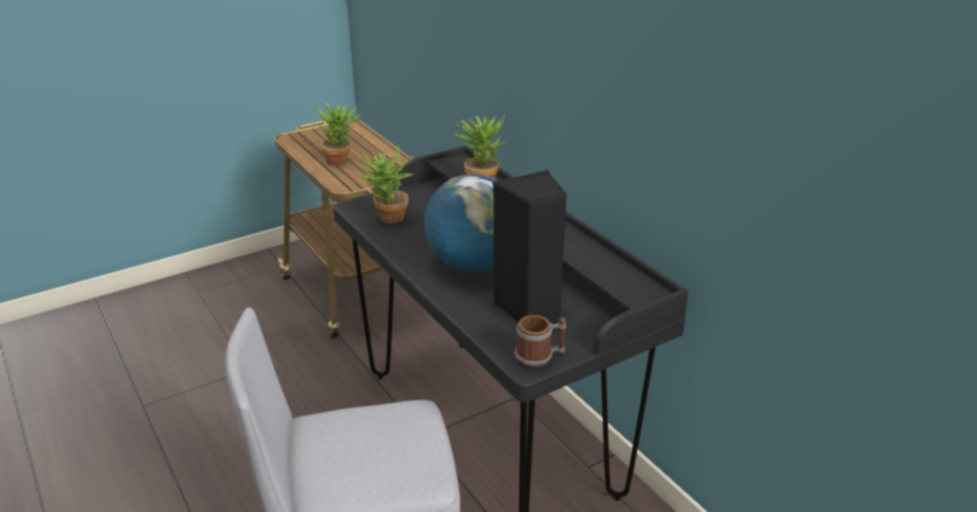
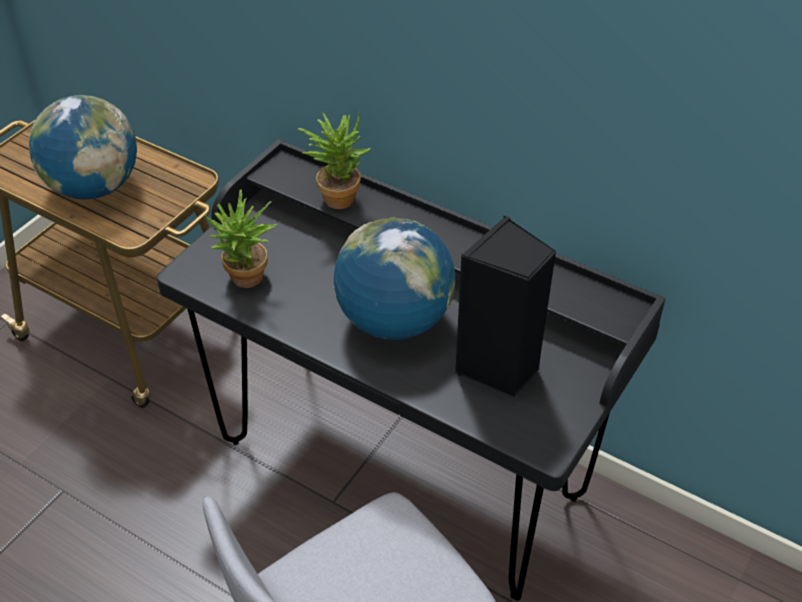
camera: 25 degrees left, 15 degrees up
(341, 160) = (94, 188): potted plant -> globe
(540, 358) = (553, 432): mug -> none

